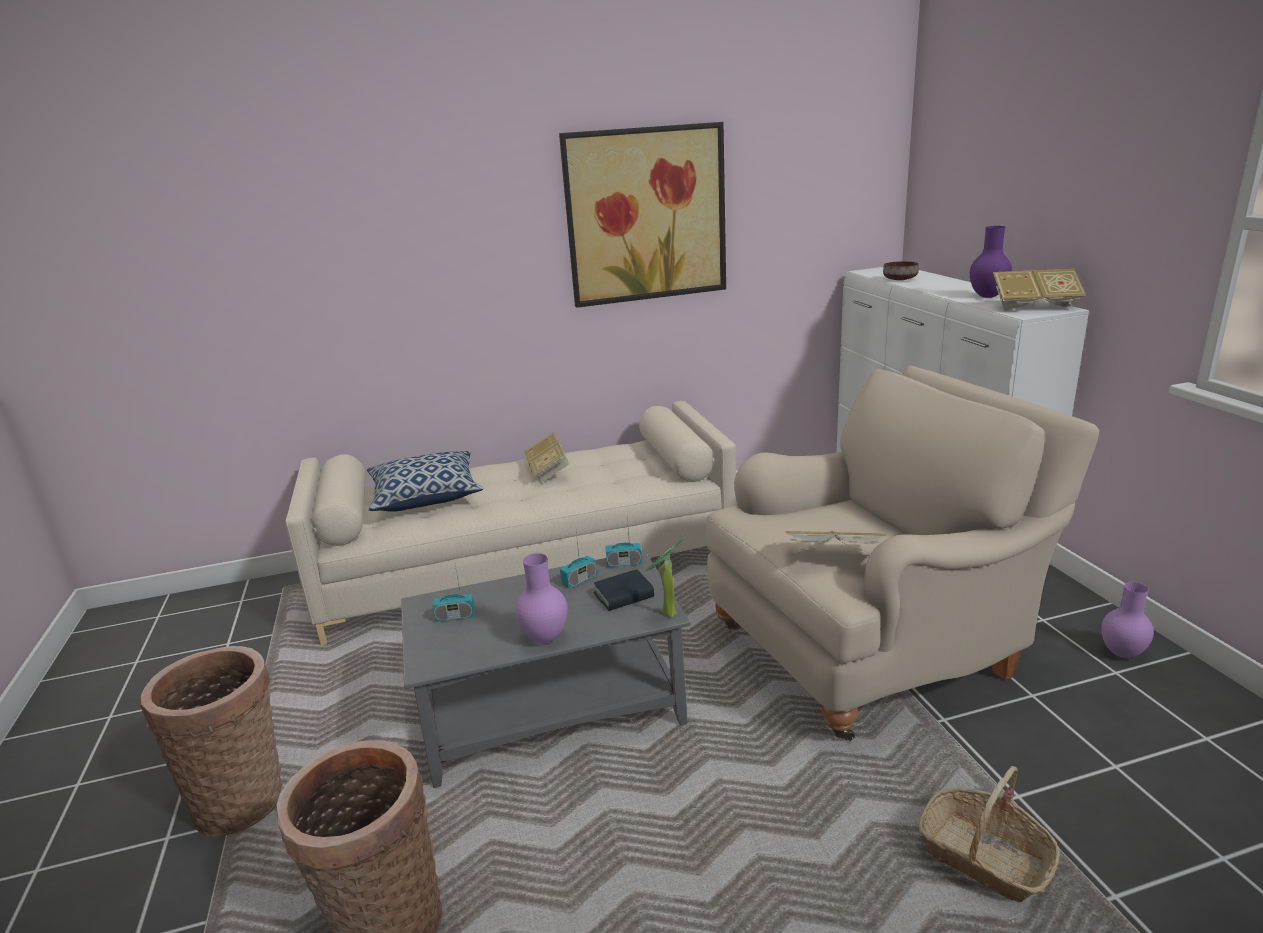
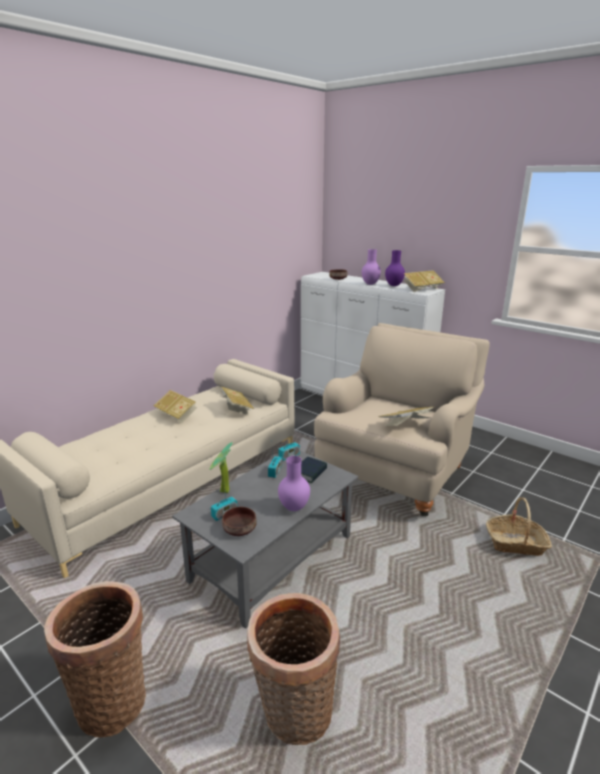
camera: 35 degrees left, 0 degrees up
(426, 496) = (105, 449): pillow -> none
(449, 642) = (240, 529): none -> brown bowl
(631, 478) = (236, 409): none -> book
(646, 215) = (208, 245): picture -> none
(665, 615) = (343, 476): potted plant -> potted plant (223, 492)
(1122, 653) = (486, 443): purple vase -> purple vase (370, 284)

